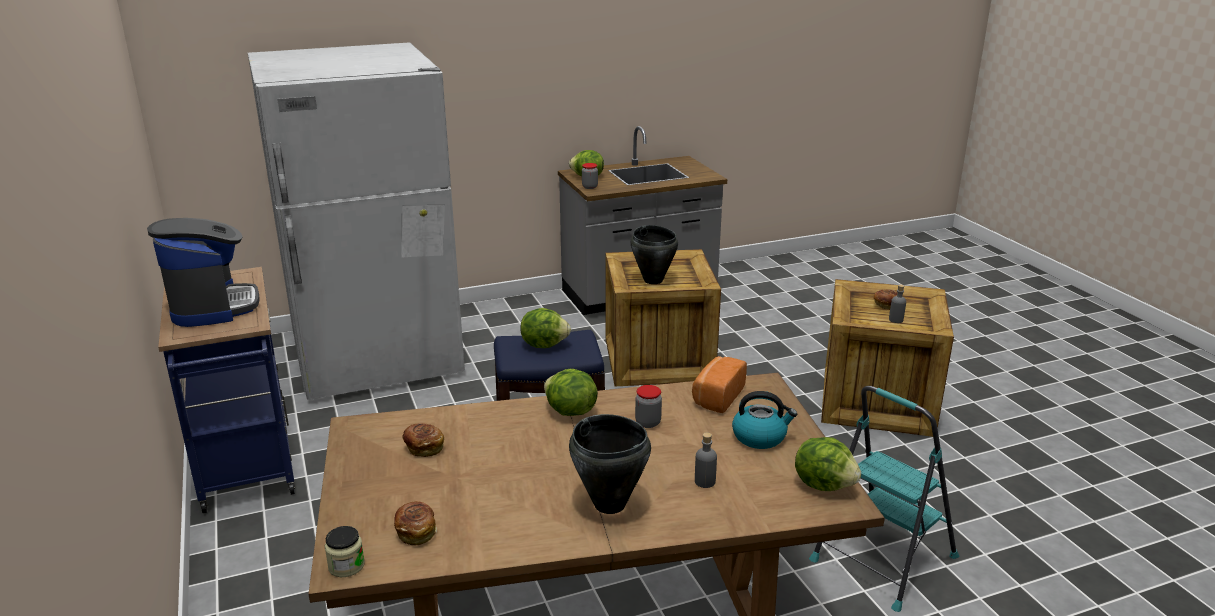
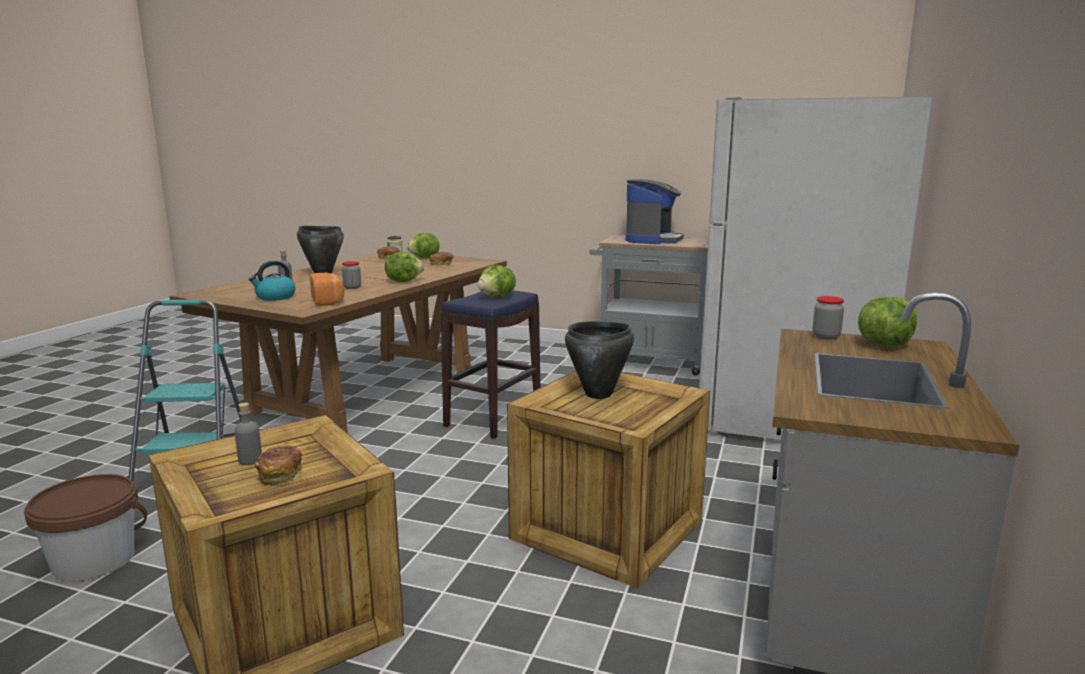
camera: 130 degrees right, 10 degrees down
(213, 307) = (653, 240): coffee machine -> coffee machine turned 90 degrees counterclockwise
(247, 466) = (649, 362): blue cart -> grey cart
(824, 484) = (215, 295): lettuce -> lettuce (424, 258)
(985, 501) = (94, 560): none -> brown bucket

